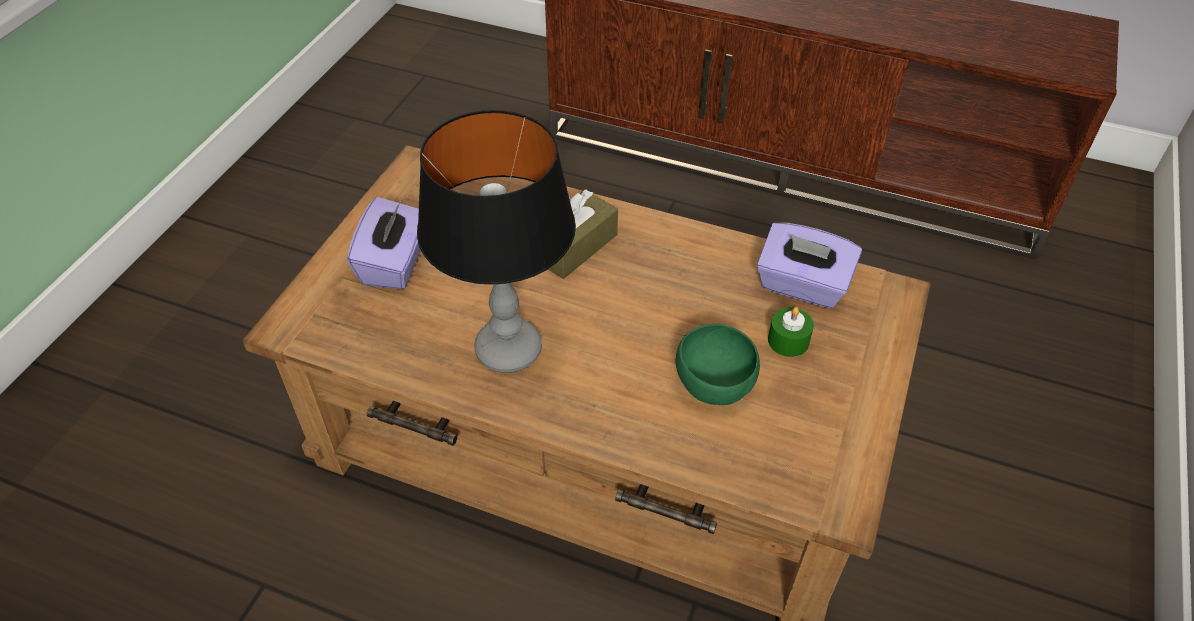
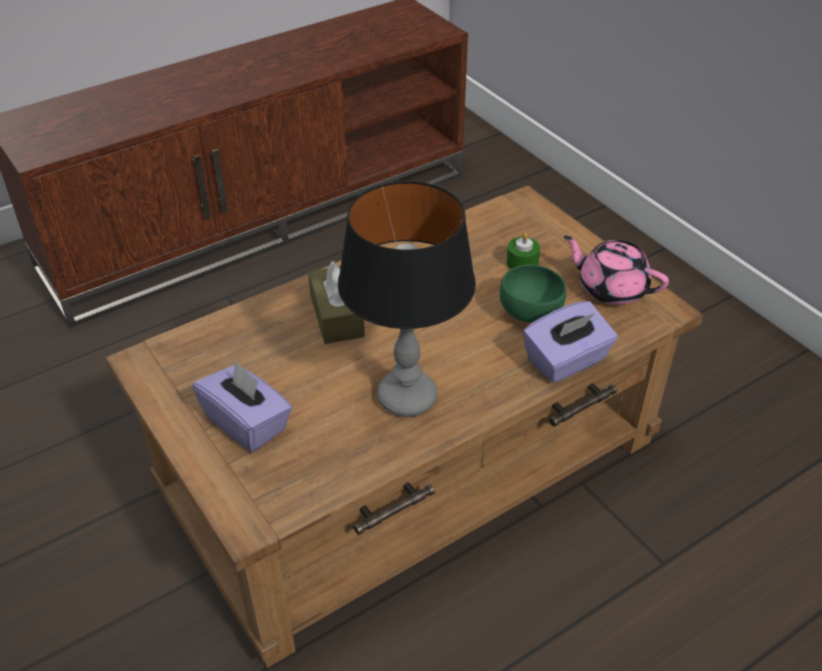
camera: 55 degrees left, 5 degrees down
(802, 286) = (482, 233): purple tissue box -> purple tissue box (567, 361)
(826, 437) = (611, 288): none -> pink teapot

